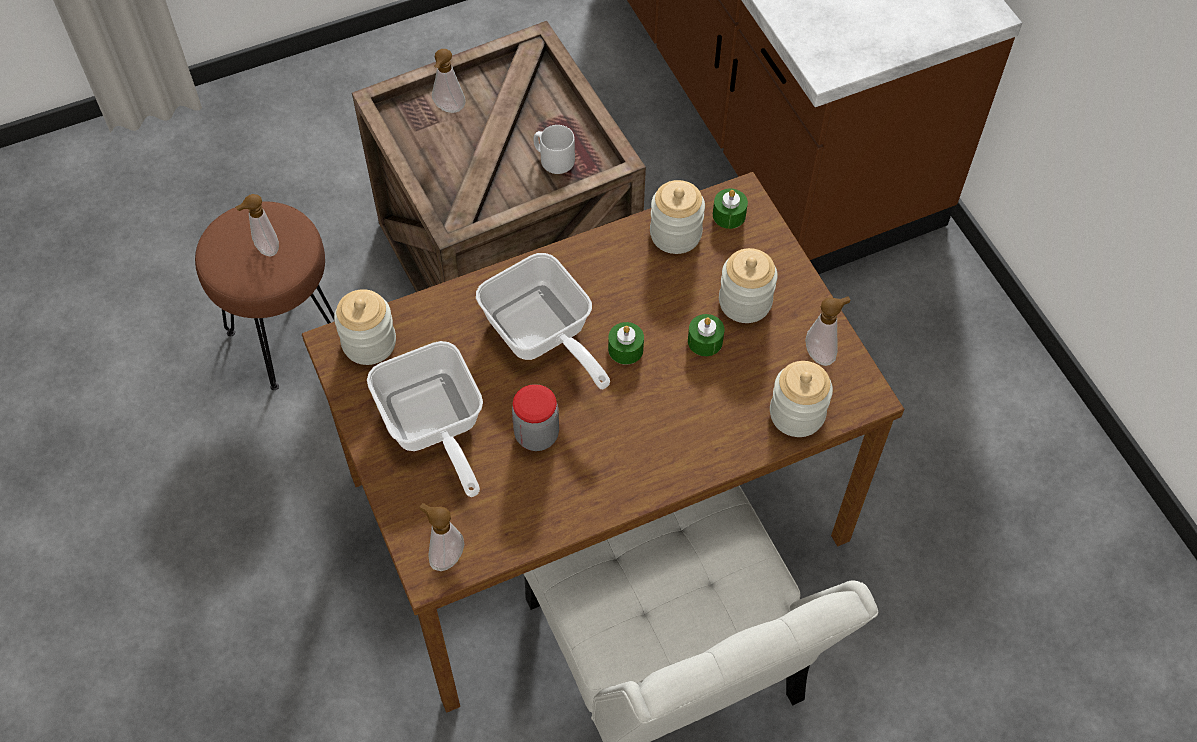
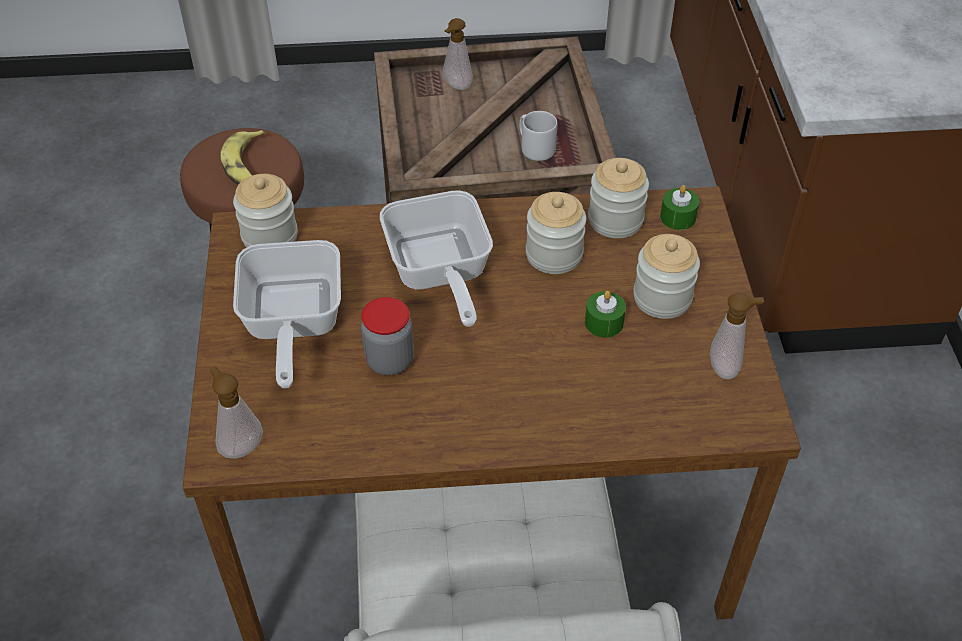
camera: 20 degrees right, 10 degrees down
(265, 249) = (246, 165): soap dispenser -> banana
(625, 349) = (517, 308): green candle -> none
(797, 413) = (675, 418): jar -> jar (554, 255)

